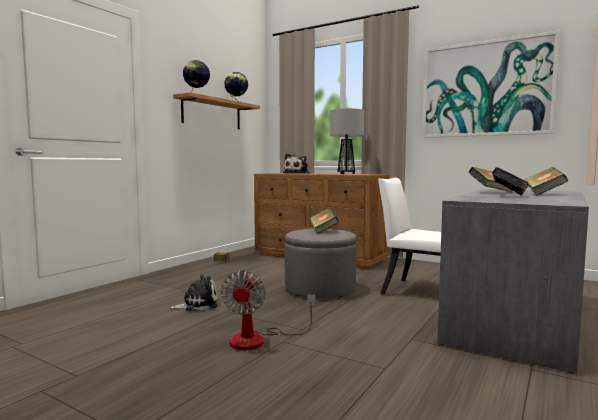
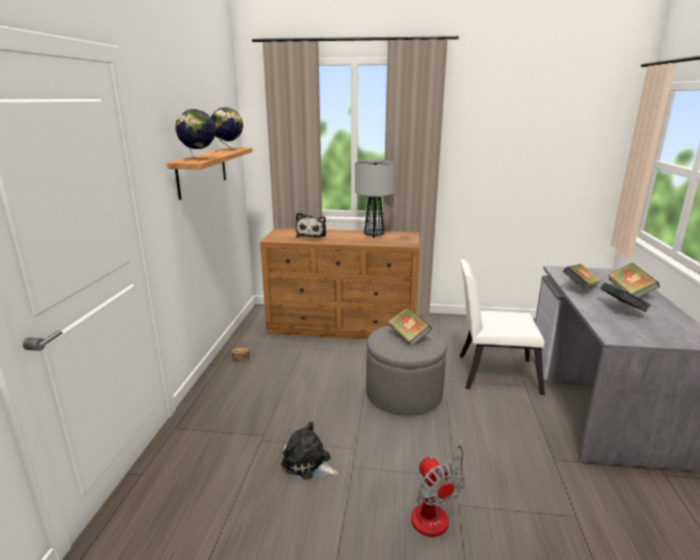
camera: 25 degrees left, 15 degrees up
(197, 304) = (308, 463): plush toy -> plush toy turned 105 degrees counterclockwise
(485, 89) = (521, 142): picture -> none

